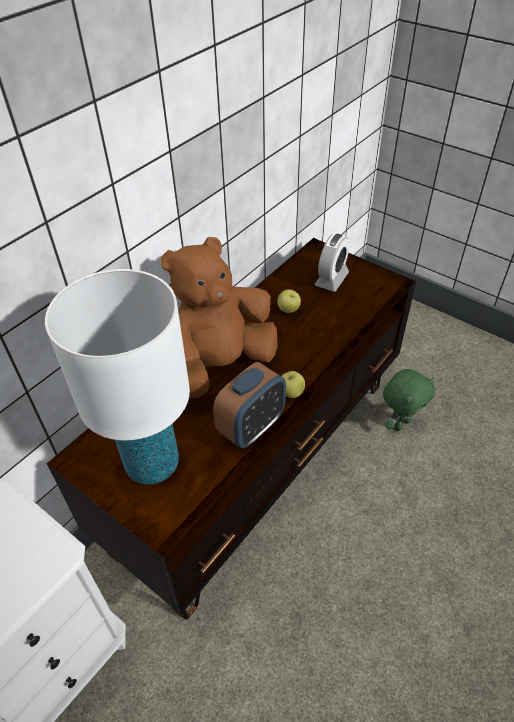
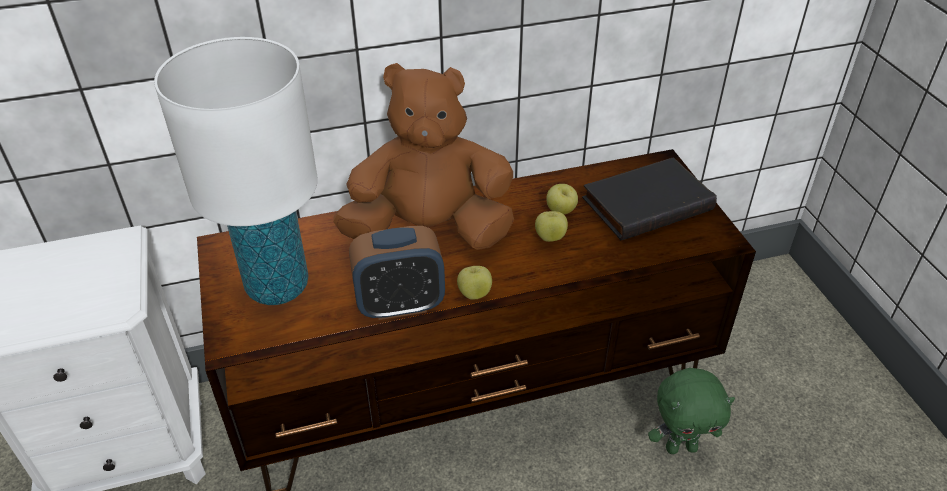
camera: 35 degrees right, 5 degrees down
(299, 330) = (550, 237): none -> apple
(331, 279) = (646, 202): alarm clock -> black book

